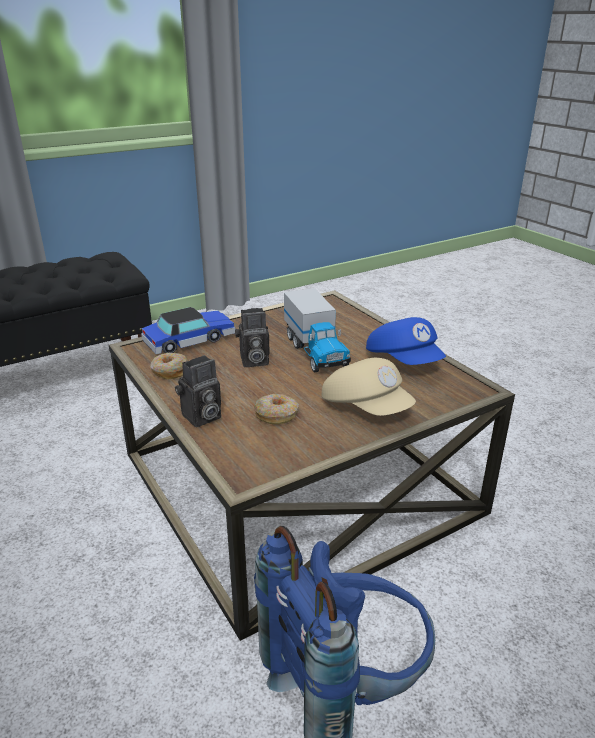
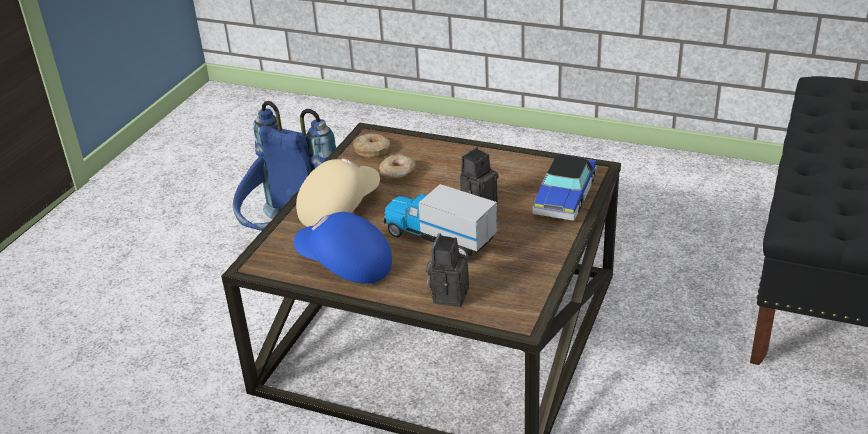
camera: 145 degrees right, 5 degrees up
(169, 371) = (526, 165): donut -> donut (372, 151)
(201, 418) = (445, 148): camera -> camera (448, 294)
(367, 407) = (338, 208): beige cap -> beige cap turned 120 degrees clockwise

